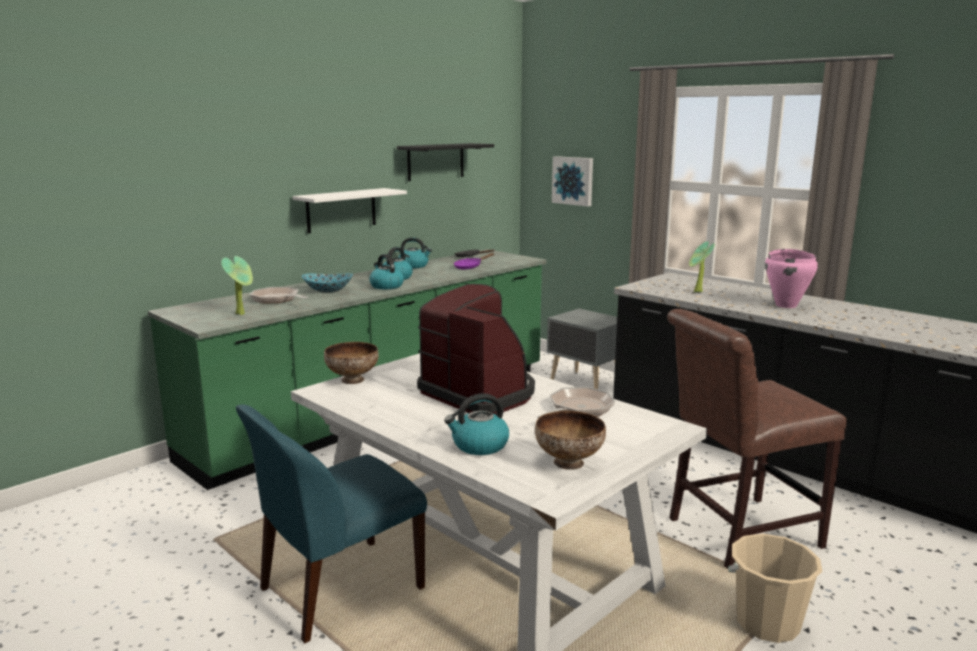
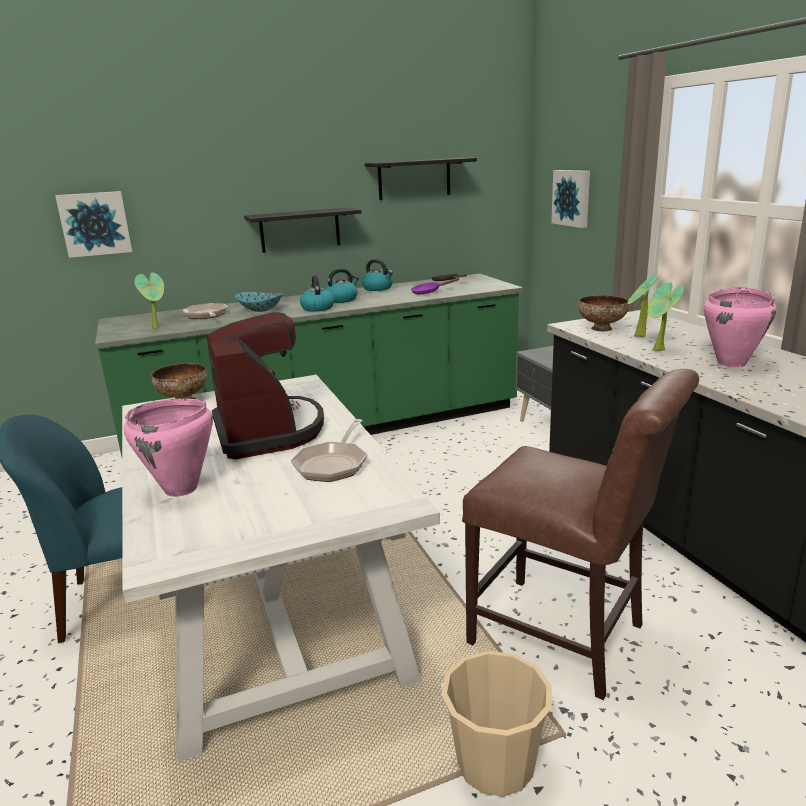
camera: 25 degrees right, 5 degrees up
(146, 205) = (95, 224): none -> picture
(341, 210) = (300, 230): white shelf -> black shelf
(479, 445) = (181, 489): kettle -> pink cooking pot
(568, 463) = (229, 527): bowl -> bowl (601, 329)
(577, 409) = (333, 464): frying pan -> frying pan turned 135 degrees clockwise
(727, 301) = (658, 351): none -> potted plant
(736, 533) = (565, 638): brown chair -> brown chair turned 150 degrees counterclockwise

